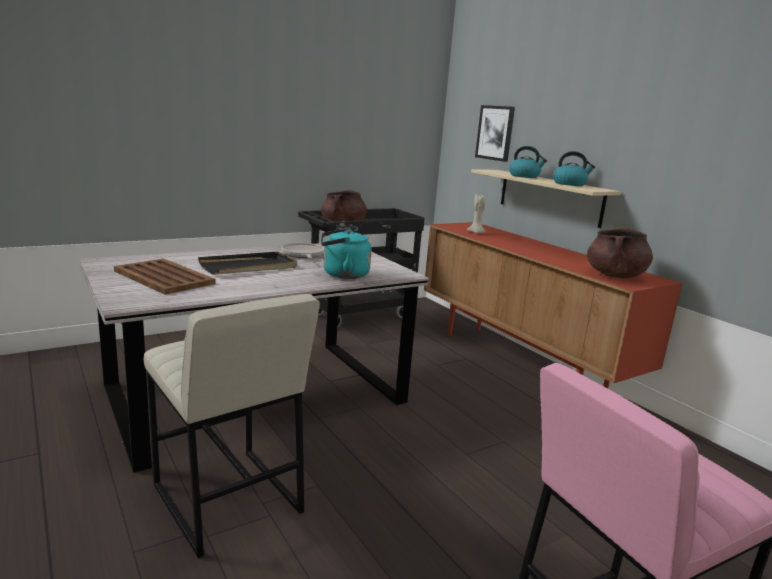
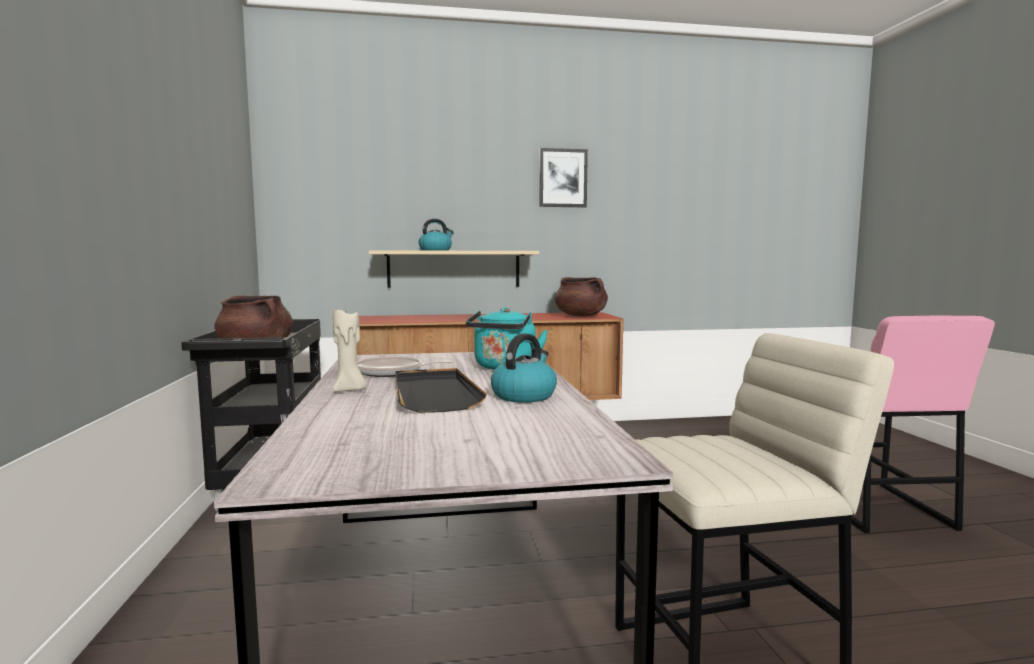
camera: 65 degrees left, 10 degrees down
(164, 277) = (461, 434): brown tray -> none
(476, 232) = (403, 319): beige candle -> beige candle (349, 390)
(495, 133) = (360, 210): picture -> picture (562, 178)
(570, 184) = (492, 250): kettle -> kettle (524, 395)

